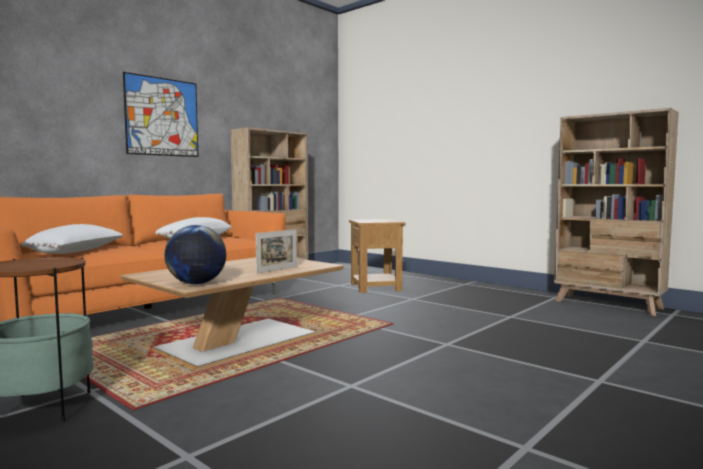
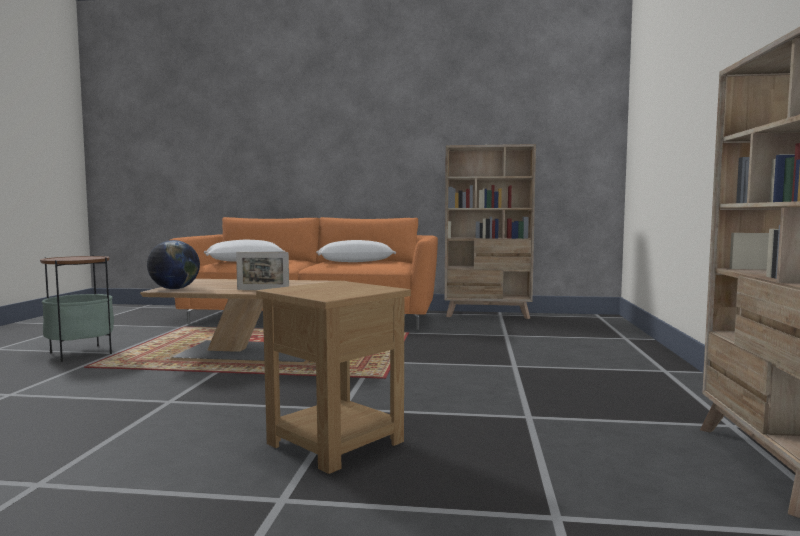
camera: 55 degrees right, 0 degrees up
(162, 117) = (372, 144): picture -> none
(376, 287) = (531, 346): brown side table -> brown side table (334, 443)

